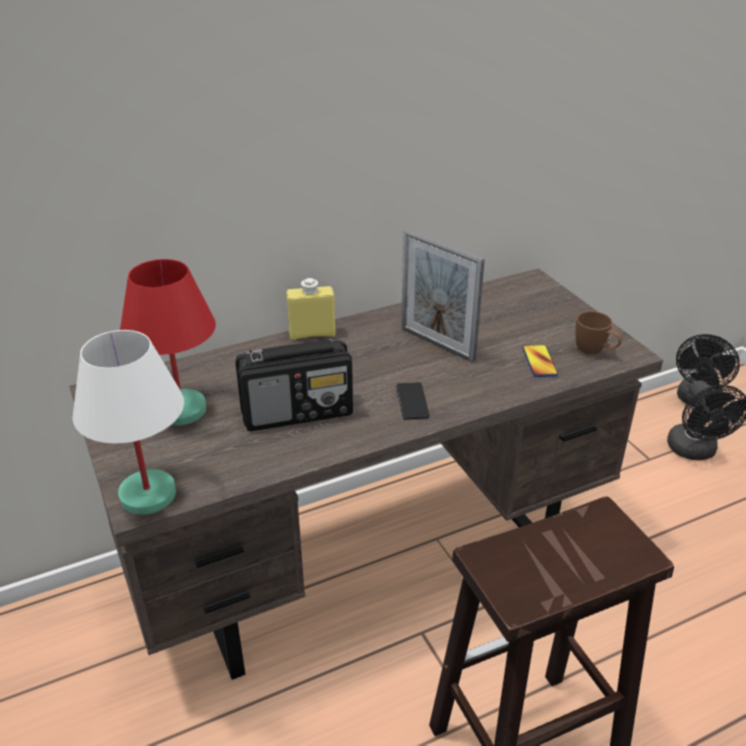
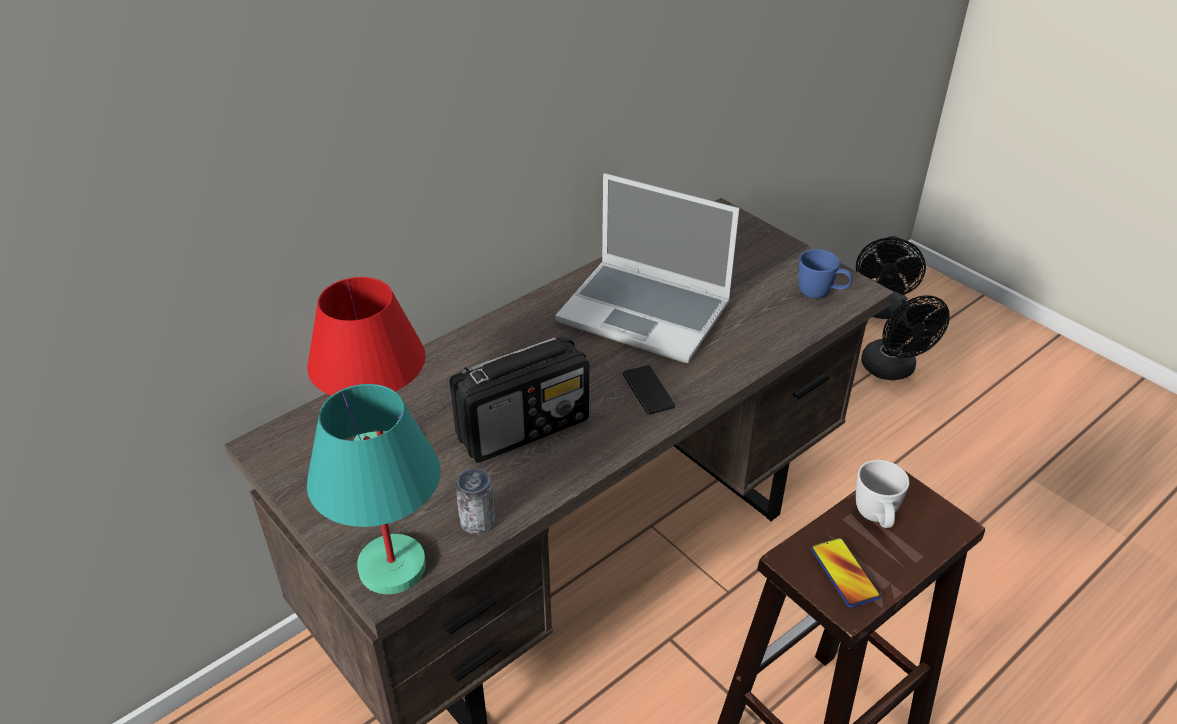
camera: 15 degrees left, 5 degrees up
(146, 495) = (390, 567): white table lamp -> turquoise table lamp
(229, 474) = (477, 522): none -> can
(312, 334) = (497, 323): yellow bottle -> none
(437, 344) = (646, 313): picture frame -> laptop
(539, 362) = (767, 316): phone -> phone (844, 573)
(572, 538) = (876, 519): none -> white mug
(595, 352) = (821, 294): brown mug -> blue mug

